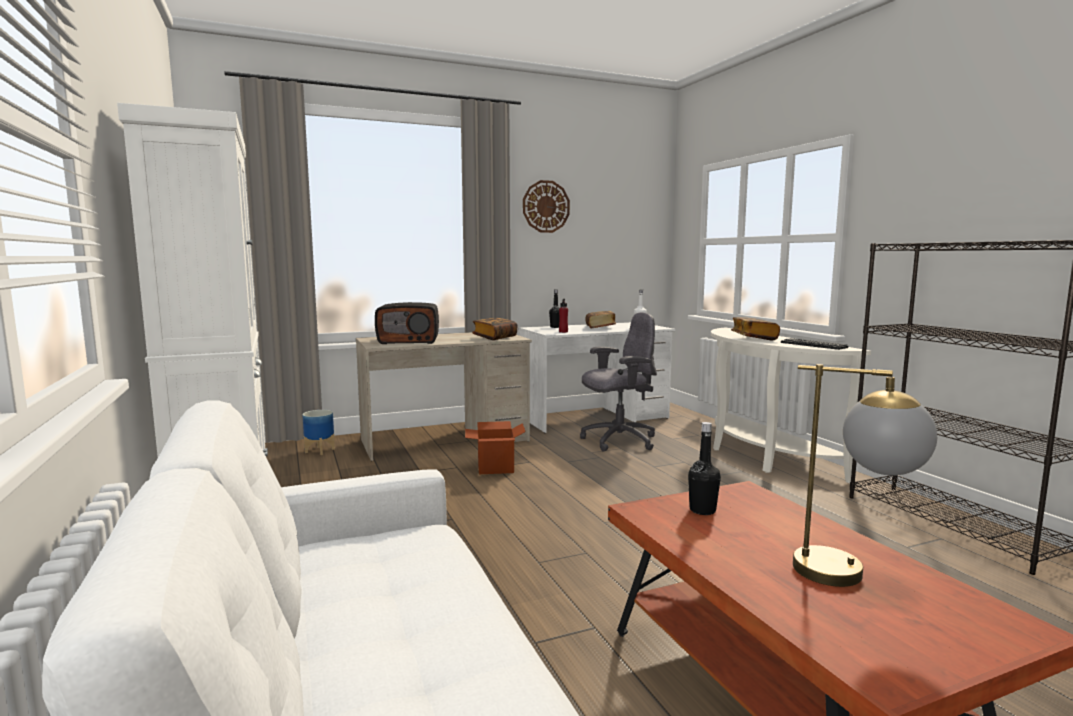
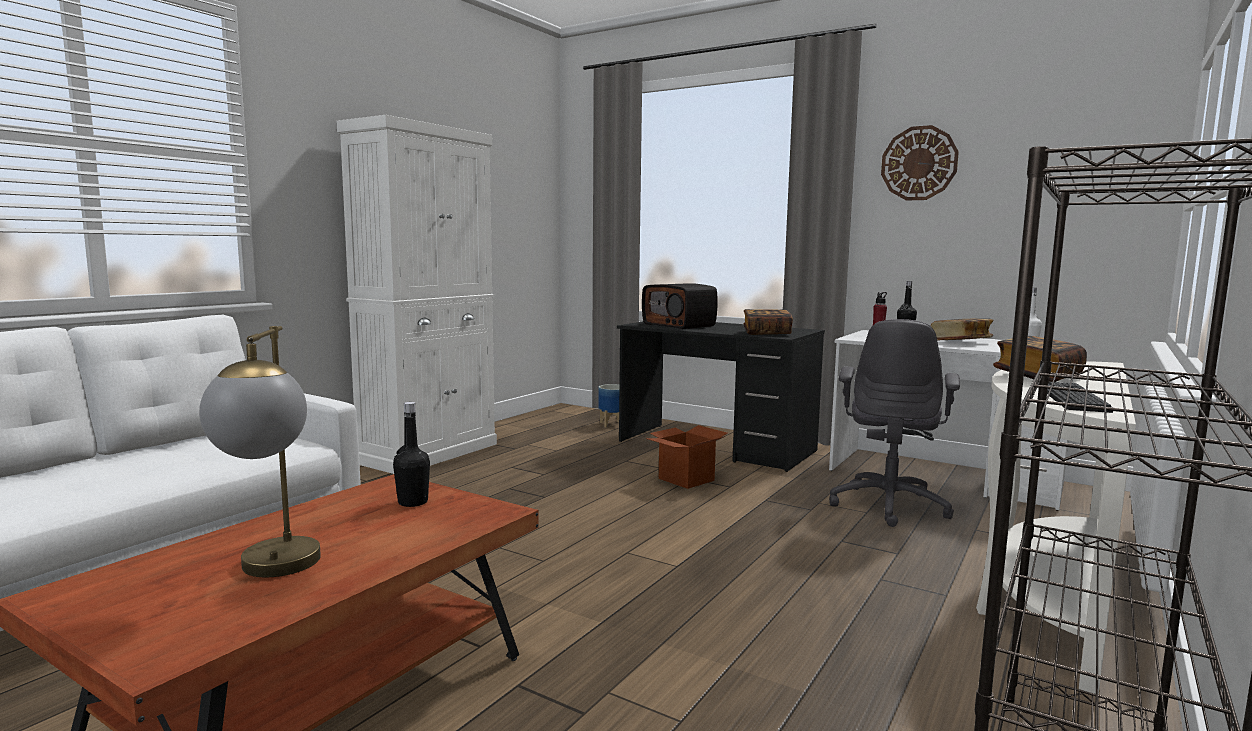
camera: 55 degrees right, 0 degrees up
(445, 441) = (716, 446): beige desk -> black desk
(618, 441) = (889, 505): grey office chair -> grey office chair turned 75 degrees clockwise

